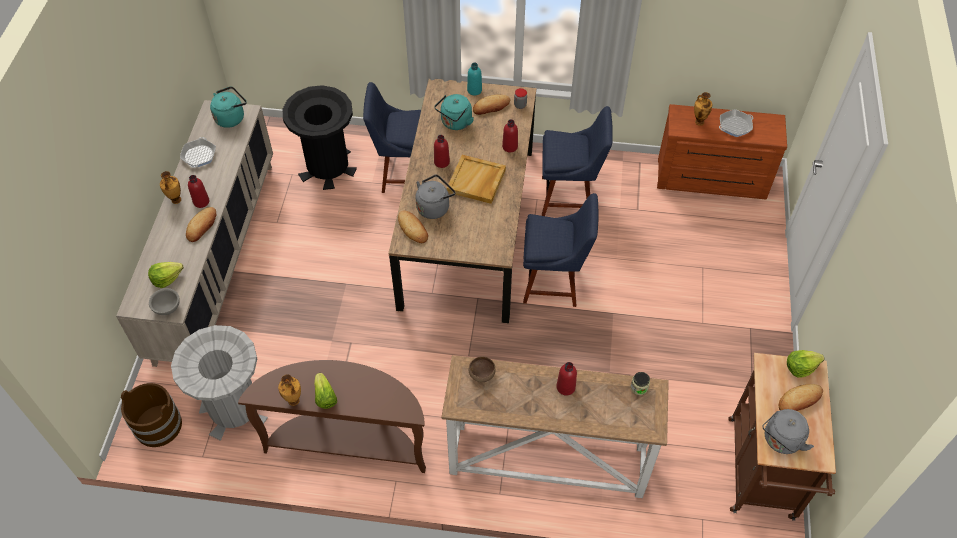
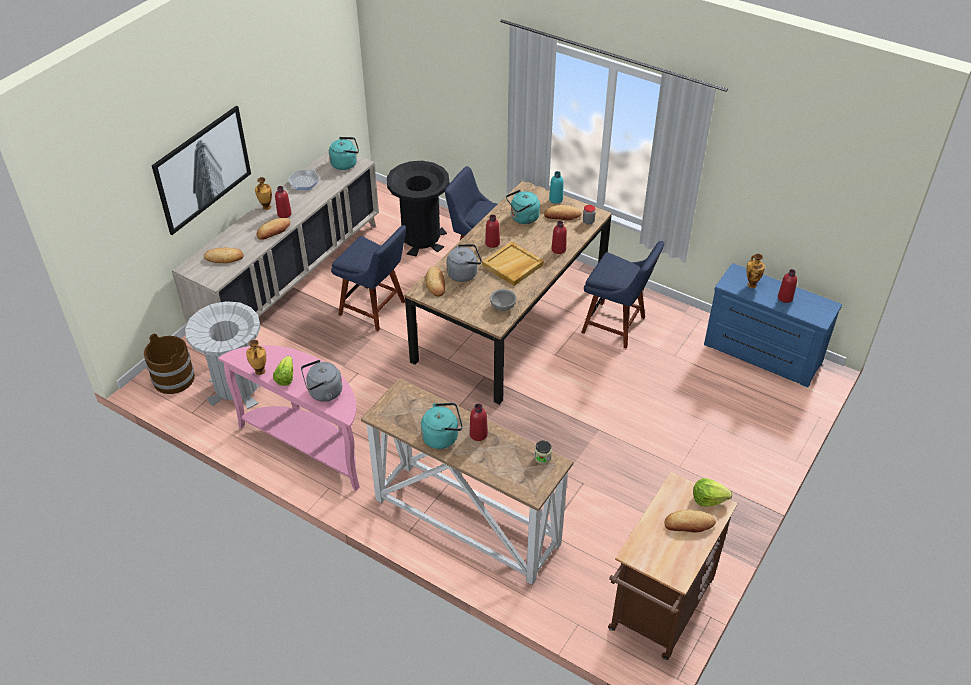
camera: 25 degrees right, 10 degrees down
(110, 192) = (202, 168): none -> picture
(166, 278) = (224, 257): lettuce -> bread
(168, 308) = (211, 278): grey bowl -> grey bowl (503, 307)
(348, 442) = (309, 445): brown console table -> pink console table
(481, 374) = (414, 400): brown bowl -> none
(533, 404) = (442, 437): none -> turquoise kettle
(554, 282) = (560, 387): blue chair -> blue chair (375, 309)
(711, 180) = (761, 355): brown dresser -> blue dresser
(735, 126) = (785, 298): frying pan -> red bottle
(781, 441) = (649, 549): grey kettle -> grey kettle (323, 393)

